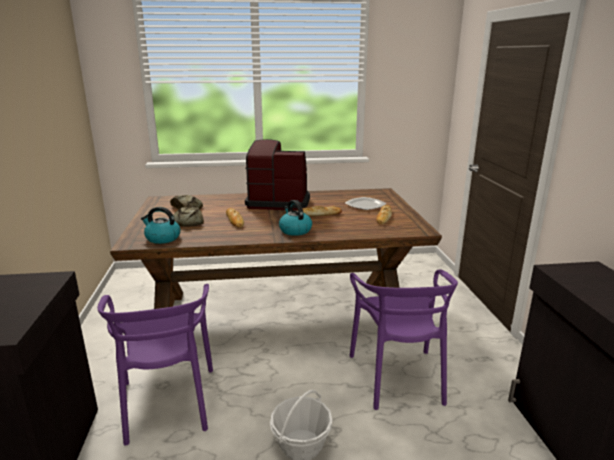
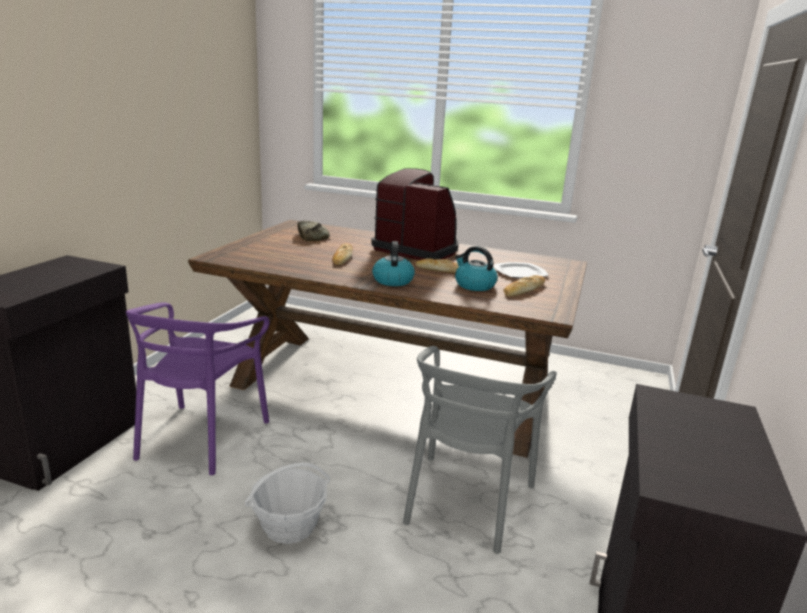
camera: 25 degrees right, 0 degrees up
(162, 238) = (248, 259): kettle -> kettle (474, 285)
(188, 222) = (292, 250): bread -> none
(397, 377) = (466, 500): purple chair -> grey chair

